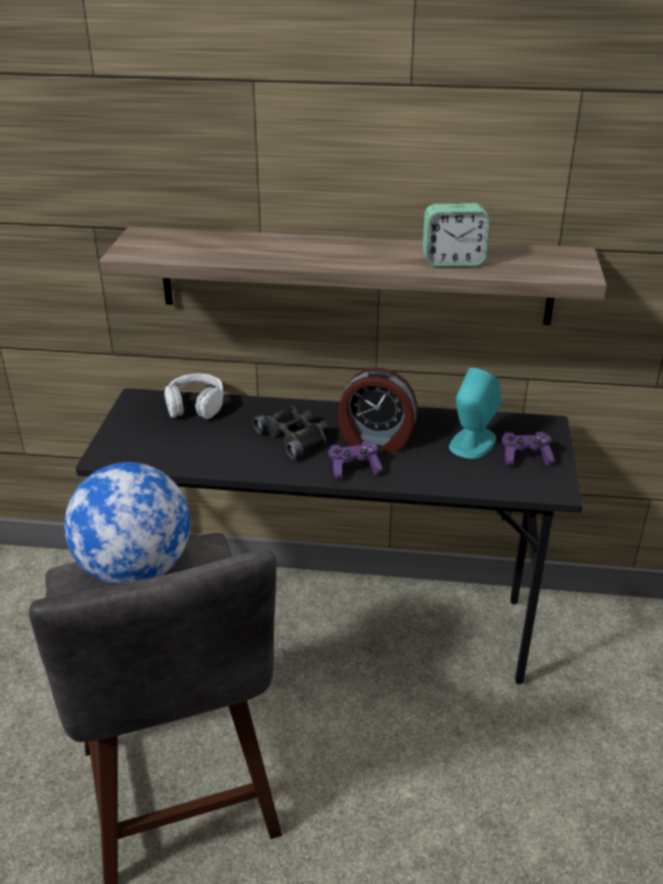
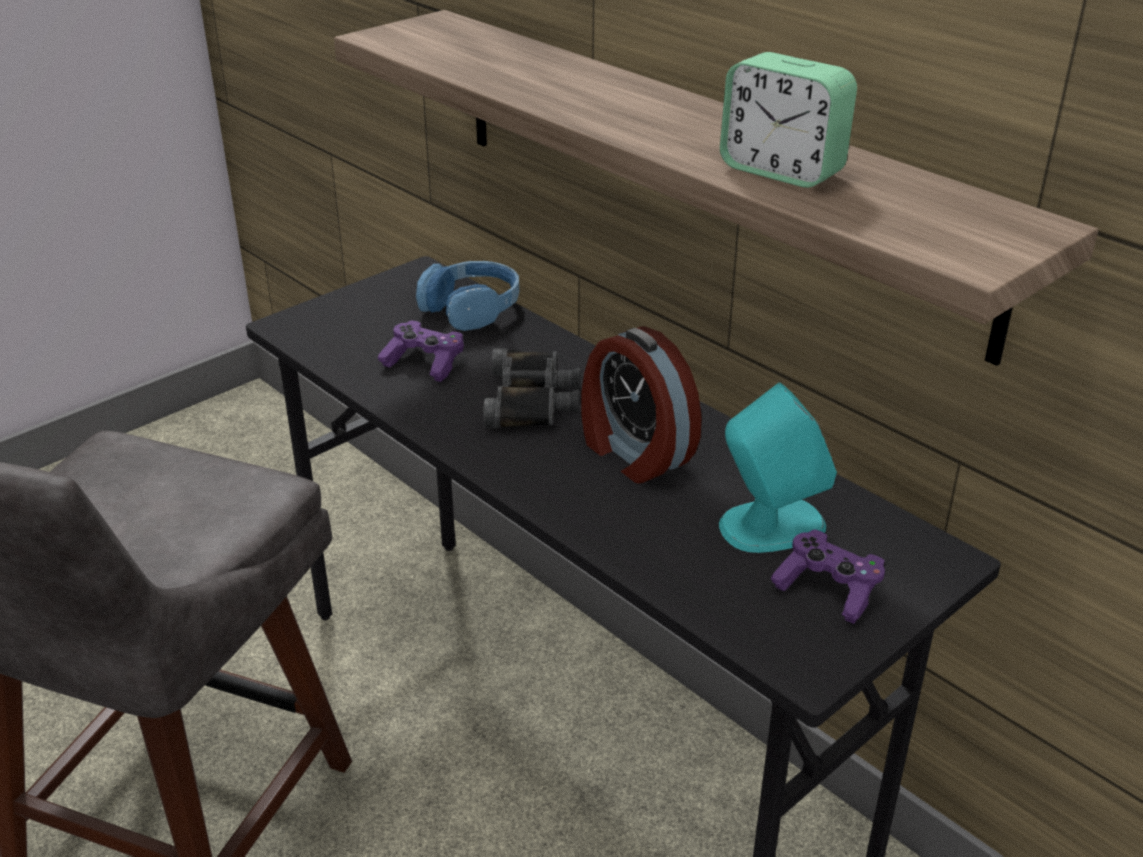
camera: 40 degrees right, 0 degrees up
(135, 570) = (164, 475): globe -> none
(195, 405) = (472, 308): white headphones -> blue headphones
(354, 468) = (546, 477): purple game controller -> purple game controller (424, 363)

